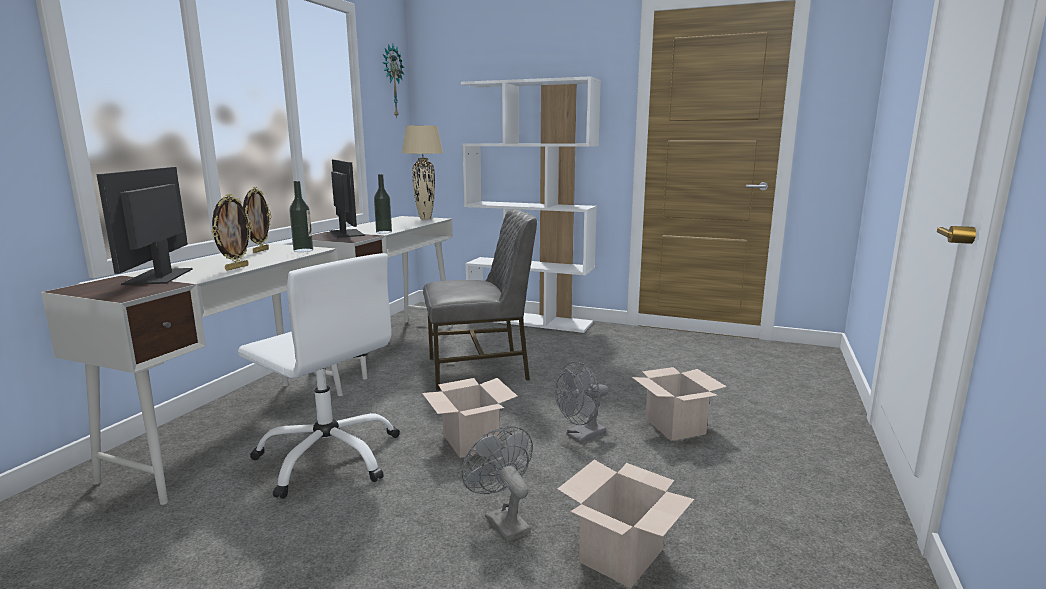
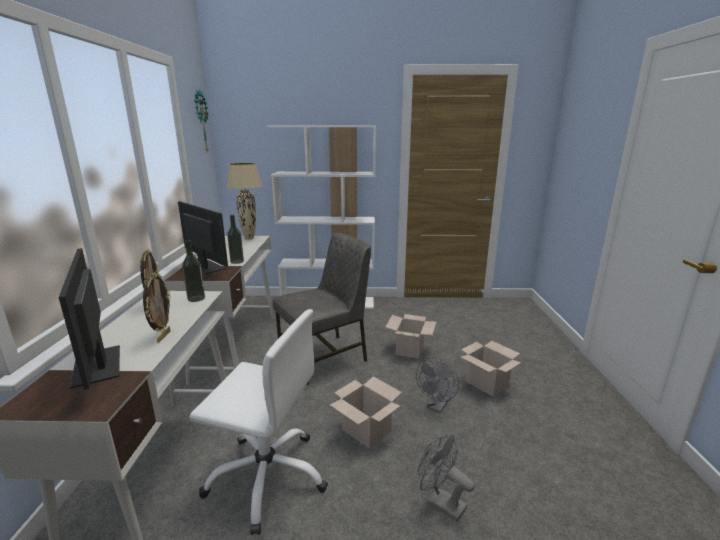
camera: 20 degrees left, 5 degrees up
(621, 557) = (534, 509): cardboard box -> cardboard box (410, 350)

